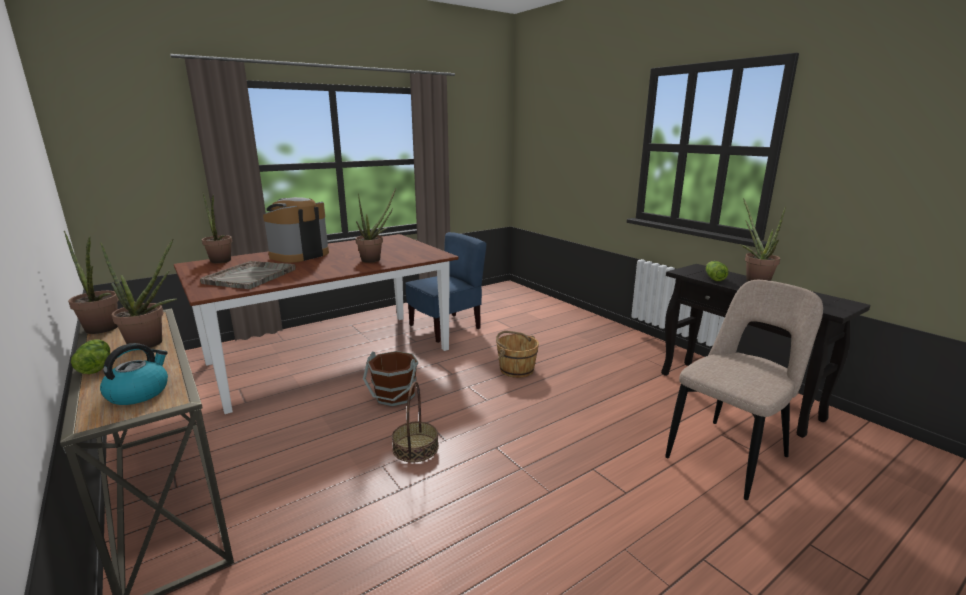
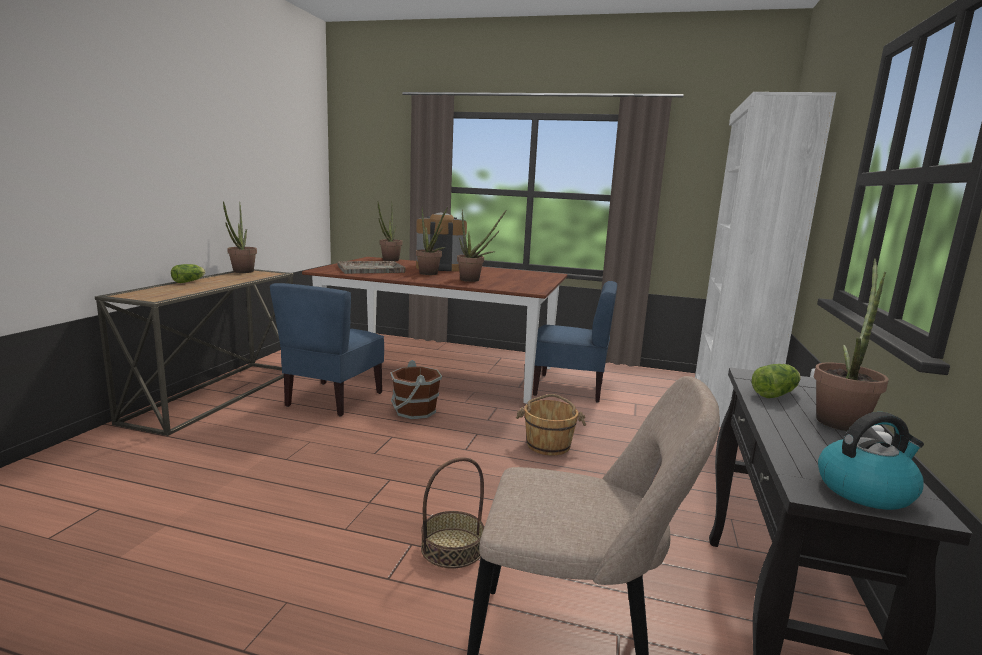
camera: 50 degrees right, 5 degrees down
(139, 393) = (161, 293): kettle -> kettle (865, 490)
(152, 344) = (232, 282): potted plant -> potted plant (430, 274)
(308, 426) = (333, 399): none -> blue chair
(415, 448) = (348, 445): basket -> basket (452, 548)
(530, 299) = (727, 403): none -> white bookcase

